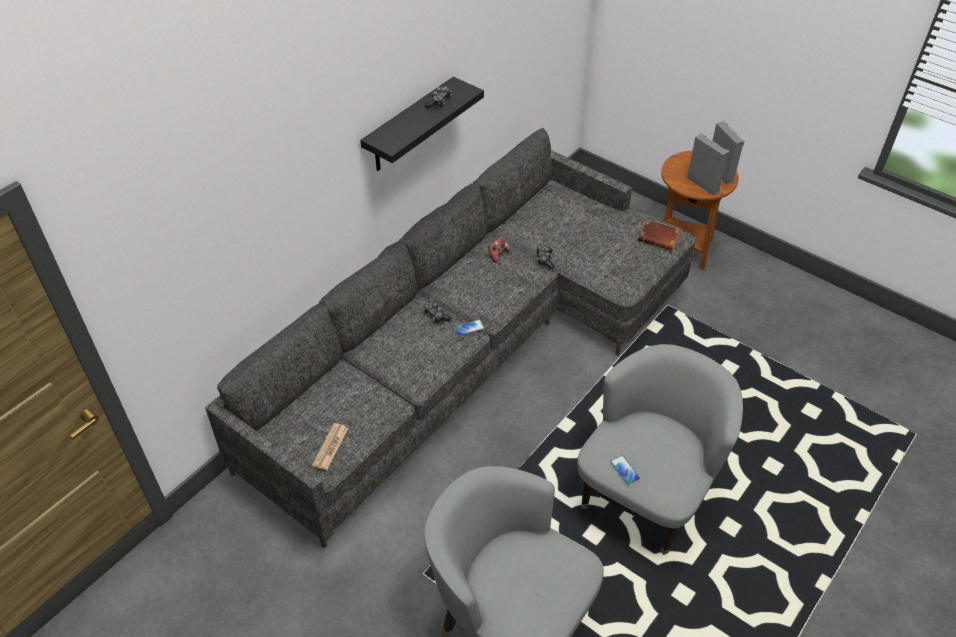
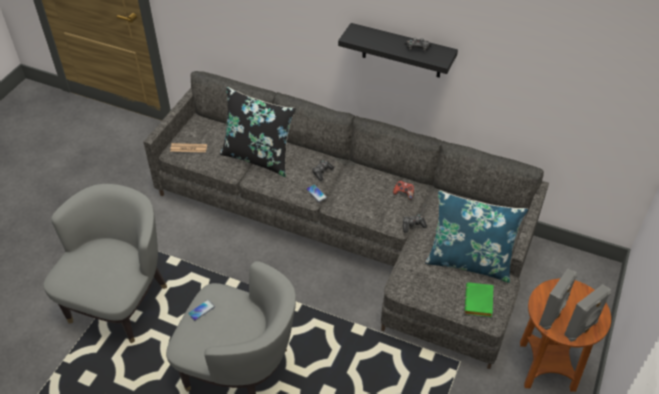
camera: 75 degrees right, 0 degrees up
(381, 372) = (258, 157): none -> black pillow
(606, 231) = (469, 261): none -> blue pillow
(660, 237) = (479, 303): brown book -> green book

